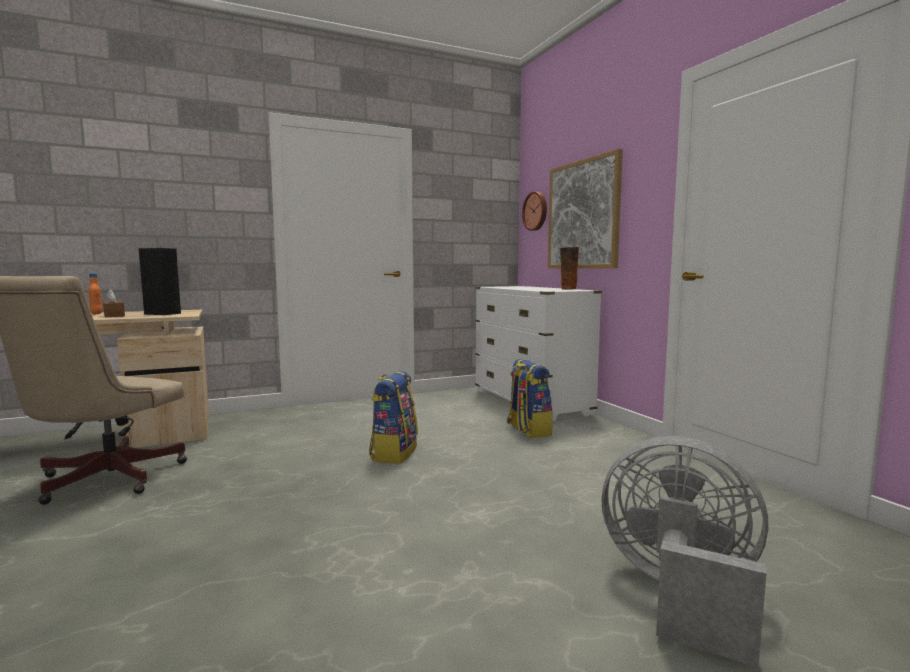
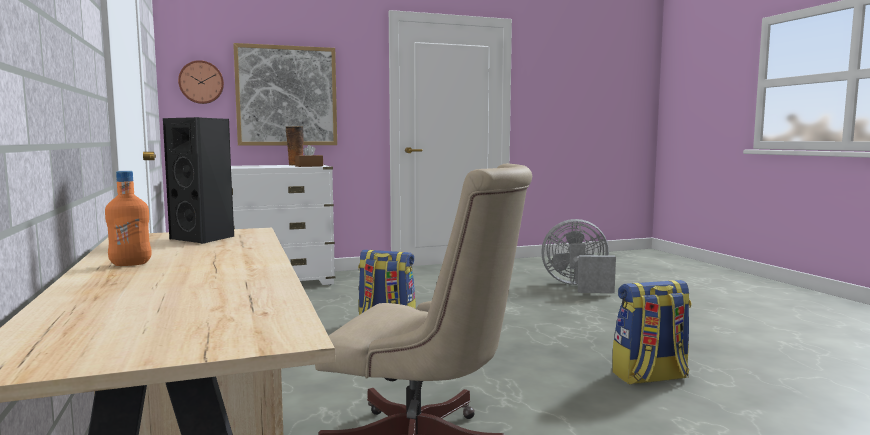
camera: 85 degrees left, 0 degrees up
(114, 315) = (208, 251): brown tissue box -> brown tissue box (309, 166)
(528, 430) = (348, 290): backpack -> backpack (650, 377)
(679, 594) = (578, 286): grey fan -> grey fan turned 60 degrees clockwise

